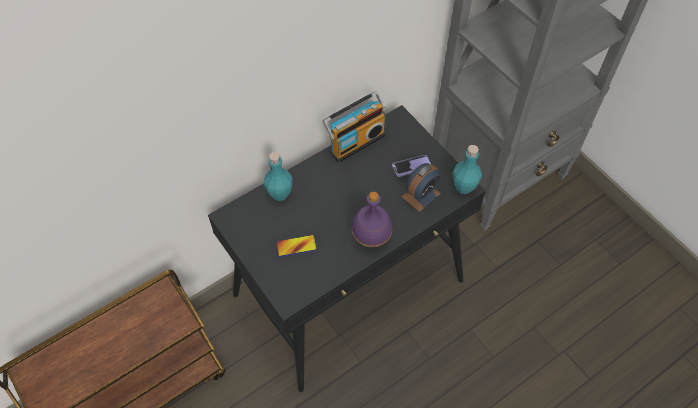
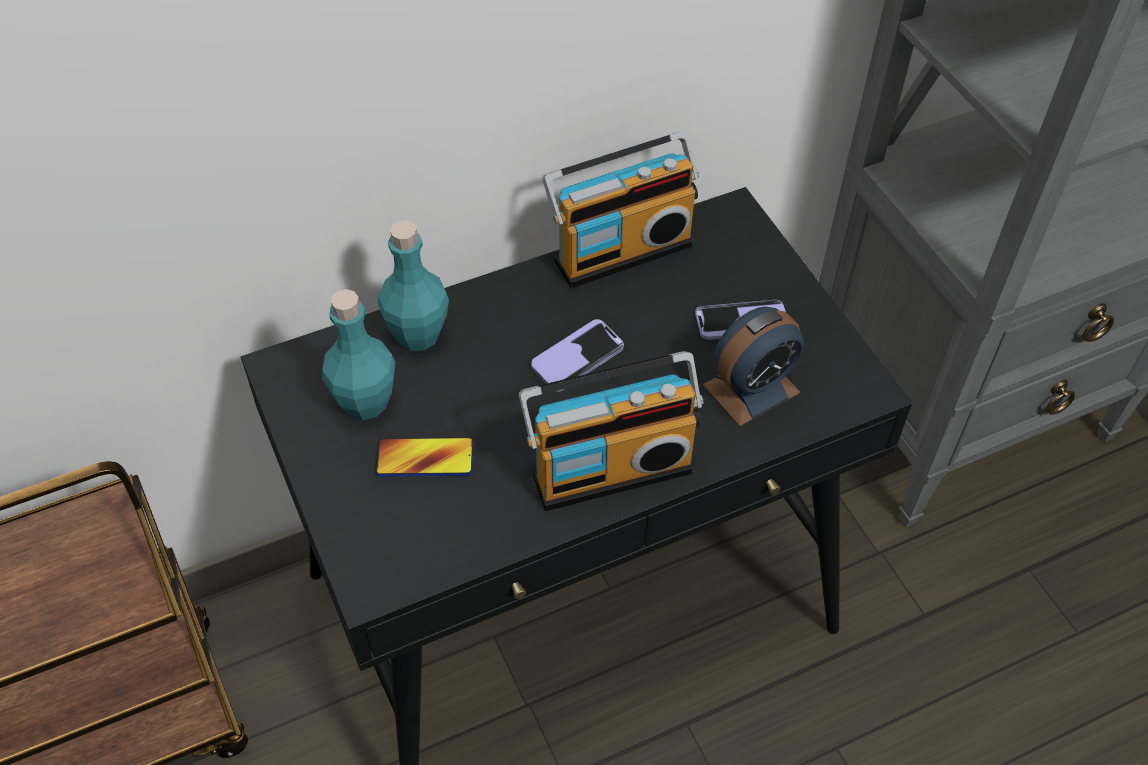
camera: 10 degrees right, 5 degrees down
(348, 193) = (577, 357): none -> phone
(371, 237) = (610, 467): purple bottle -> radio
(464, 186) = (860, 385): turquoise bottle -> turquoise bottle (365, 402)

